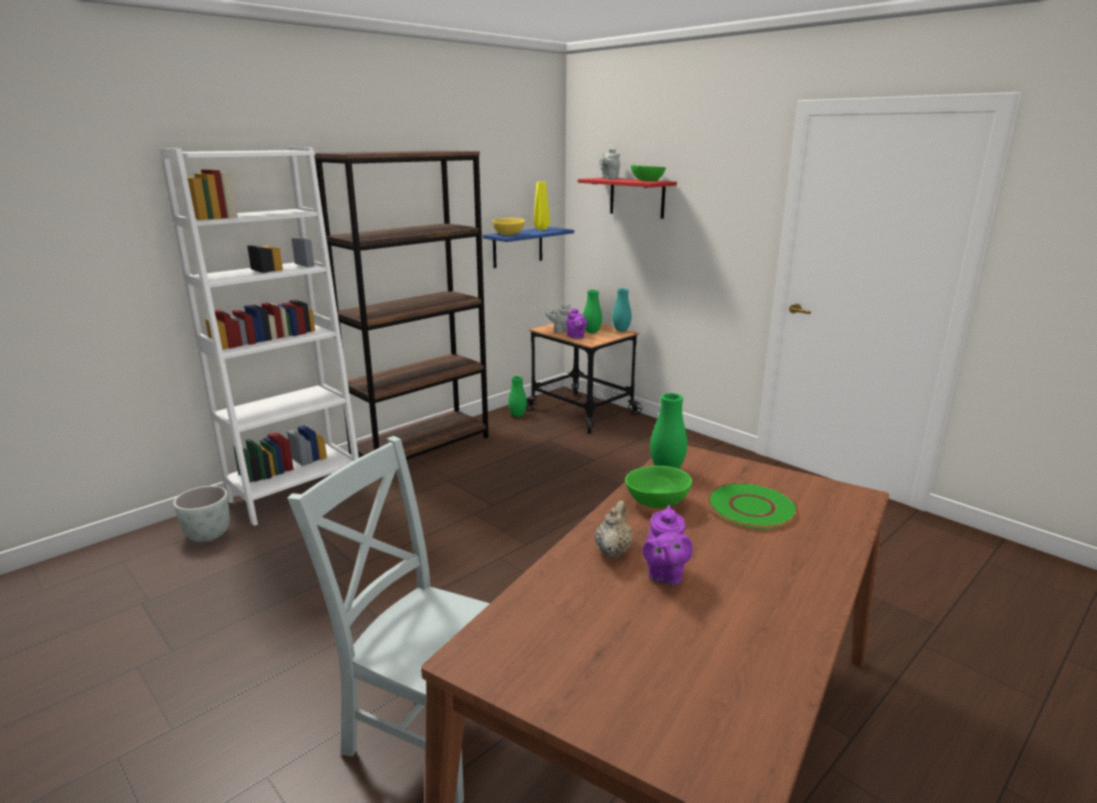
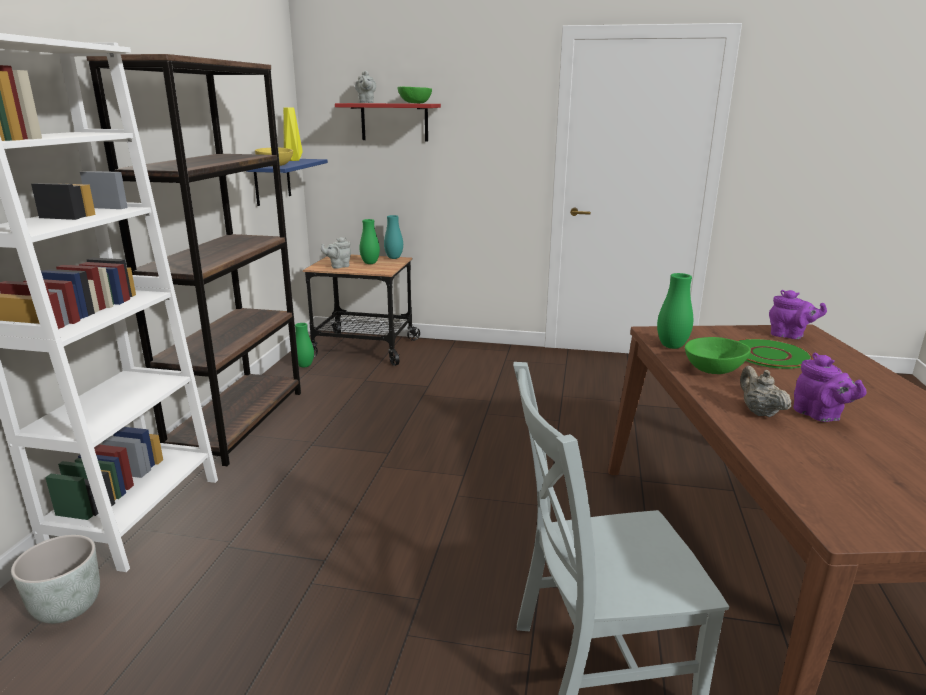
camera: 35 degrees left, 0 degrees up
(576, 337) = (363, 269): purple teapot -> purple teapot (789, 336)

